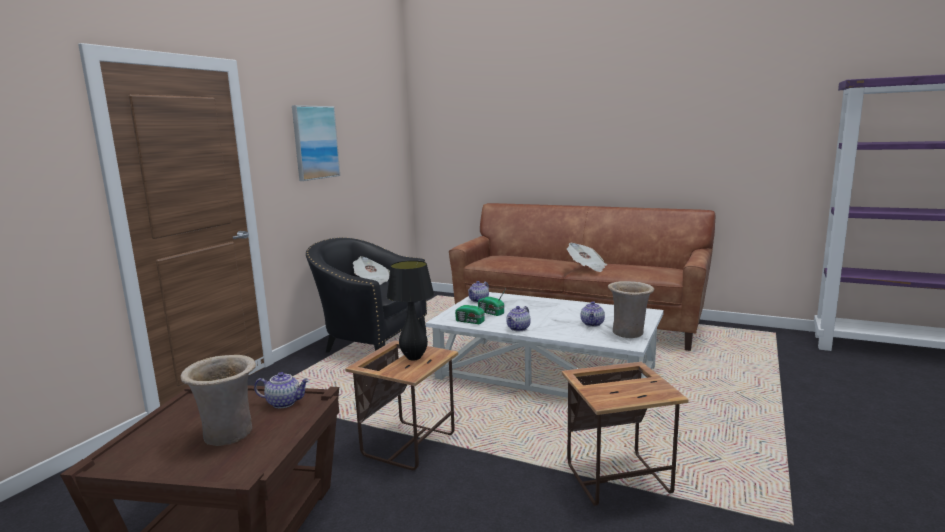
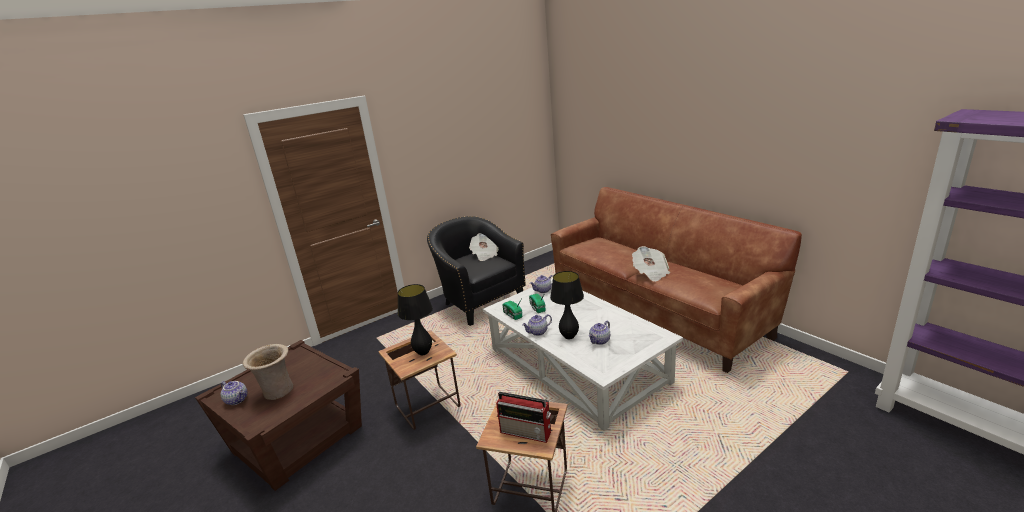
camera: 30 degrees right, 10 degrees up
(284, 402) = (324, 373): teapot -> teapot (237, 400)
(315, 142) = (443, 143): picture -> none
(557, 326) = (569, 337): none -> black table lamp
(629, 333) = (617, 360): beige vase -> none
(635, 388) = (527, 432): none -> radio

